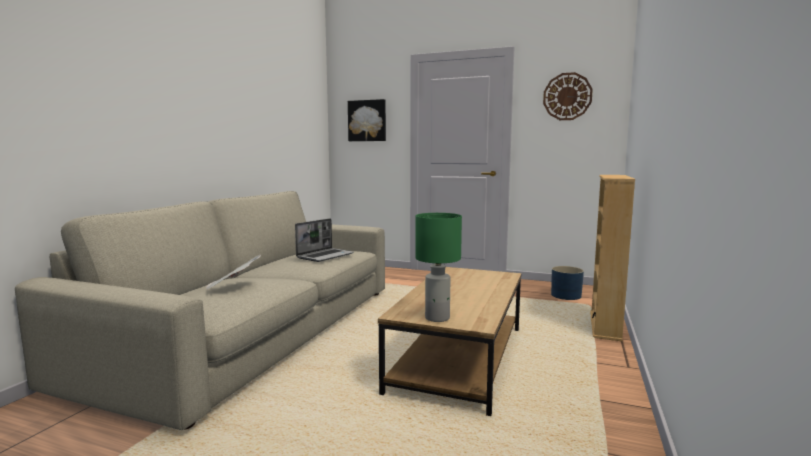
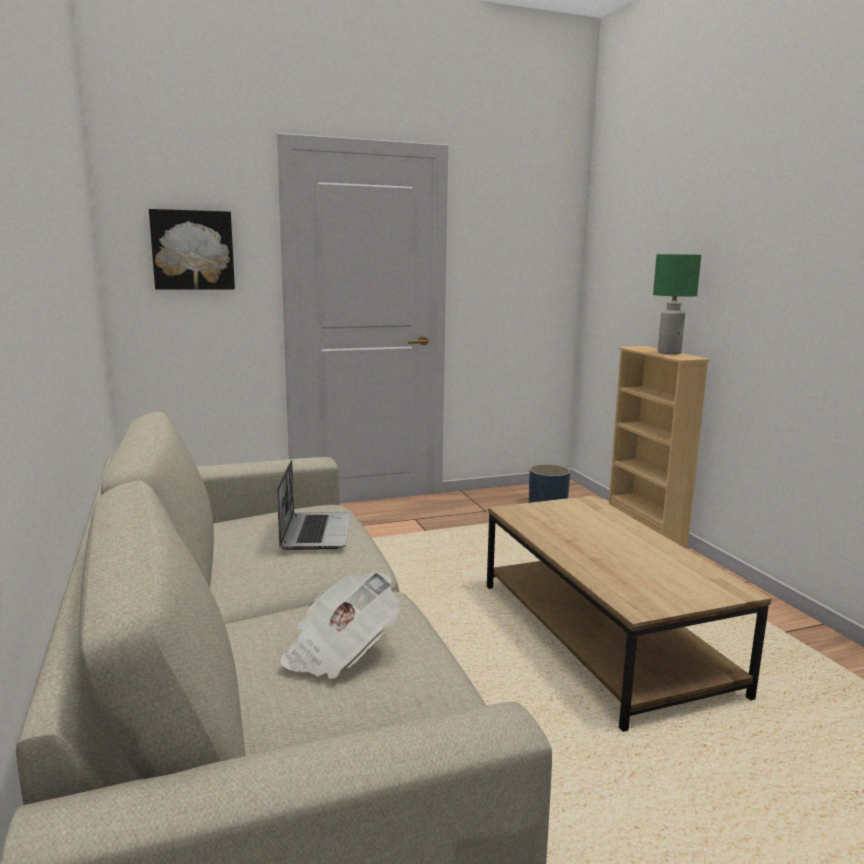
camera: 40 degrees left, 5 degrees up
(437, 318) = (682, 596): green table lamp -> green table lamp (668, 353)
(567, 96) = (518, 228): wall clock -> none

